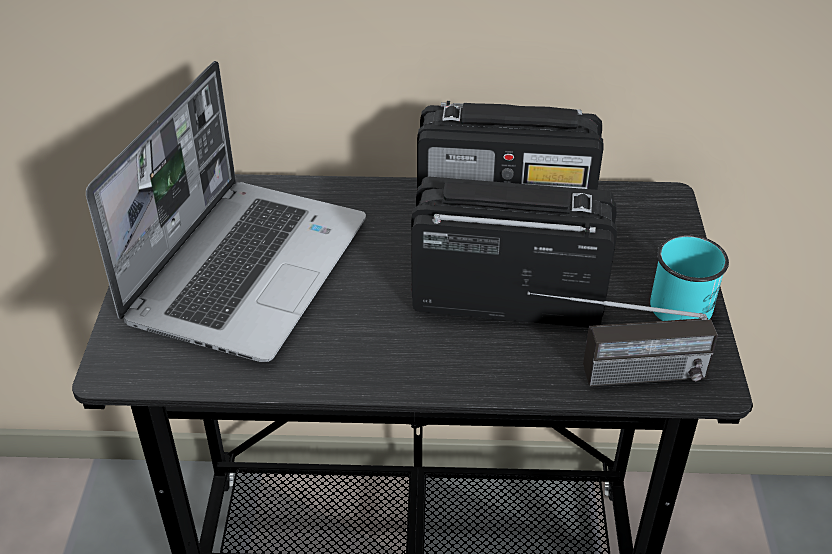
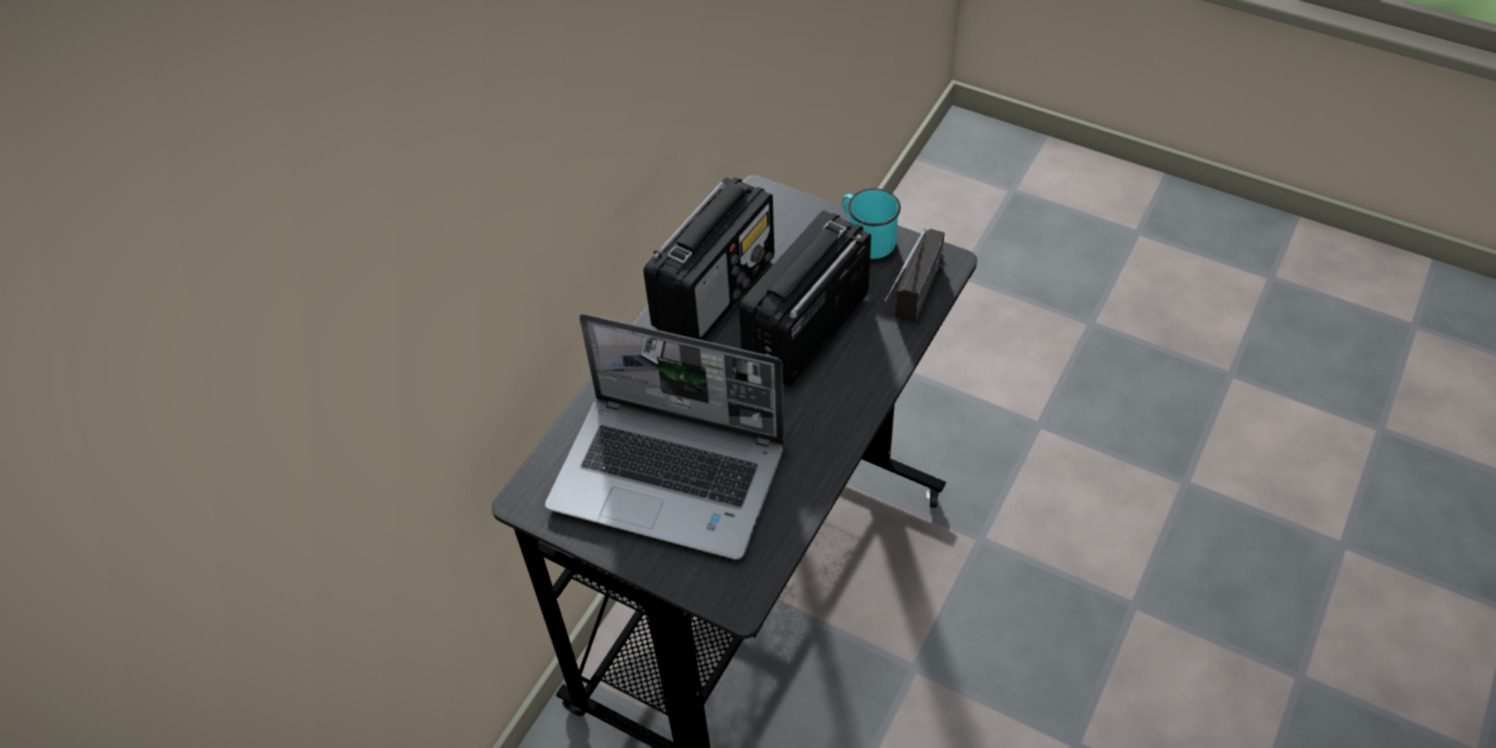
camera: 60 degrees left, 10 degrees up
(247, 268) = (671, 476): laptop -> laptop turned 150 degrees clockwise

